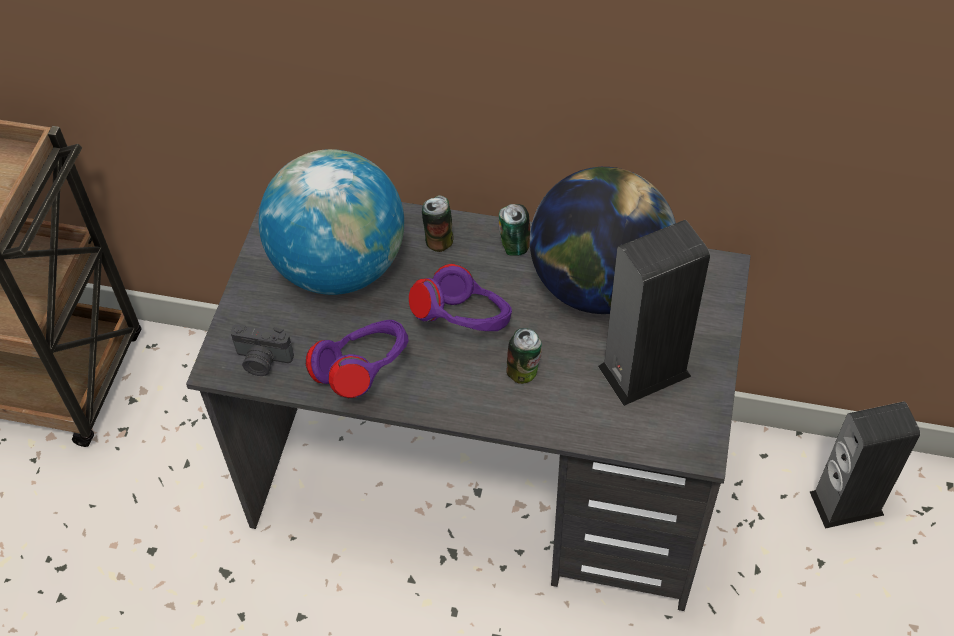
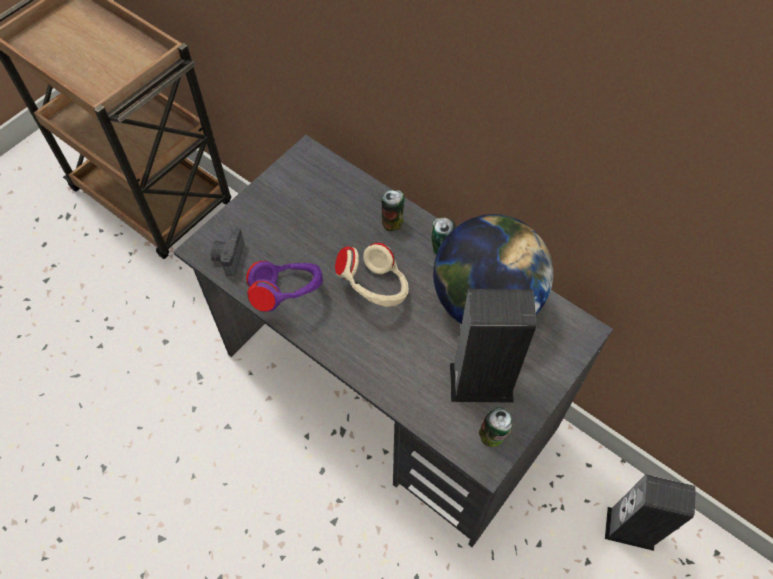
camera: 25 degrees right, 5 degrees up
(262, 361) = (228, 257): camera -> camera turned 60 degrees clockwise
(339, 266) = (316, 212): globe -> none
(465, 323) = (375, 289): purple headphones -> beige headphones
(524, 372) = (395, 344): can -> can (493, 436)

